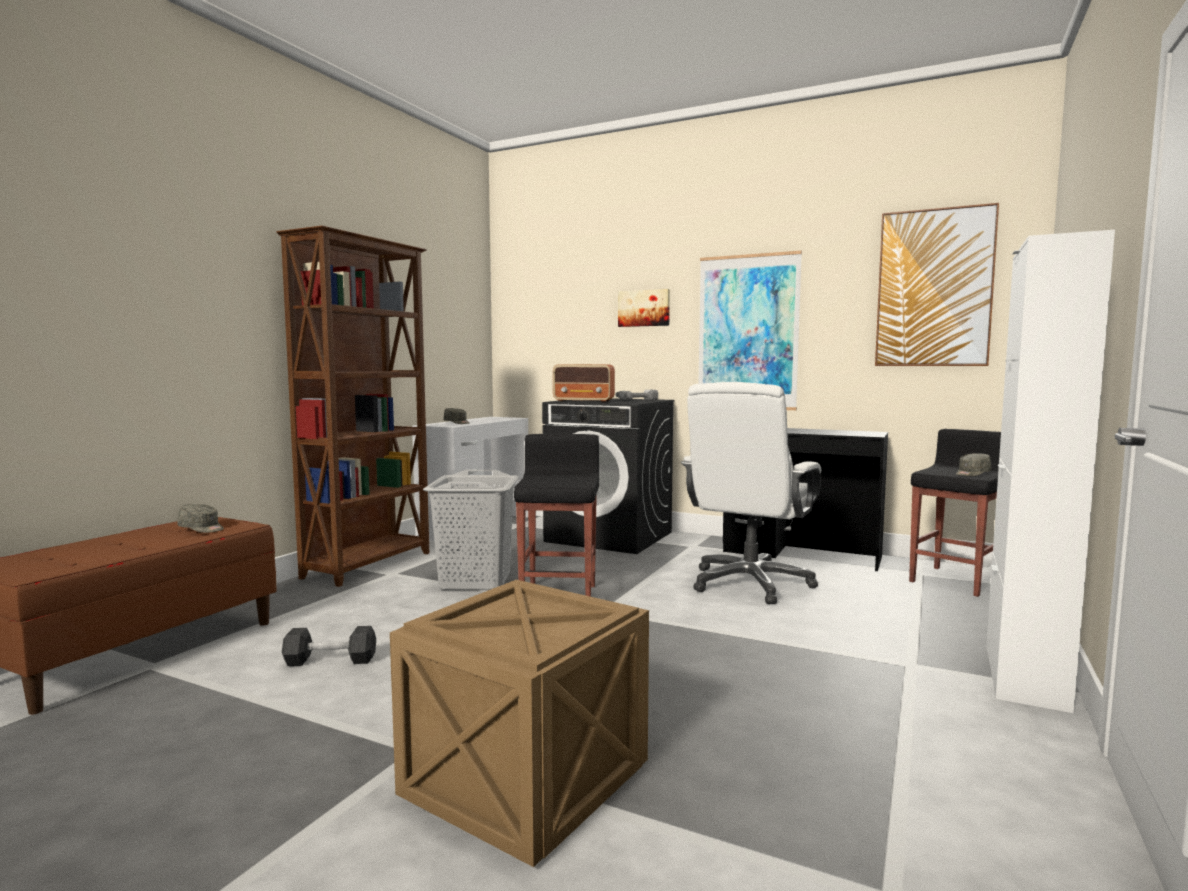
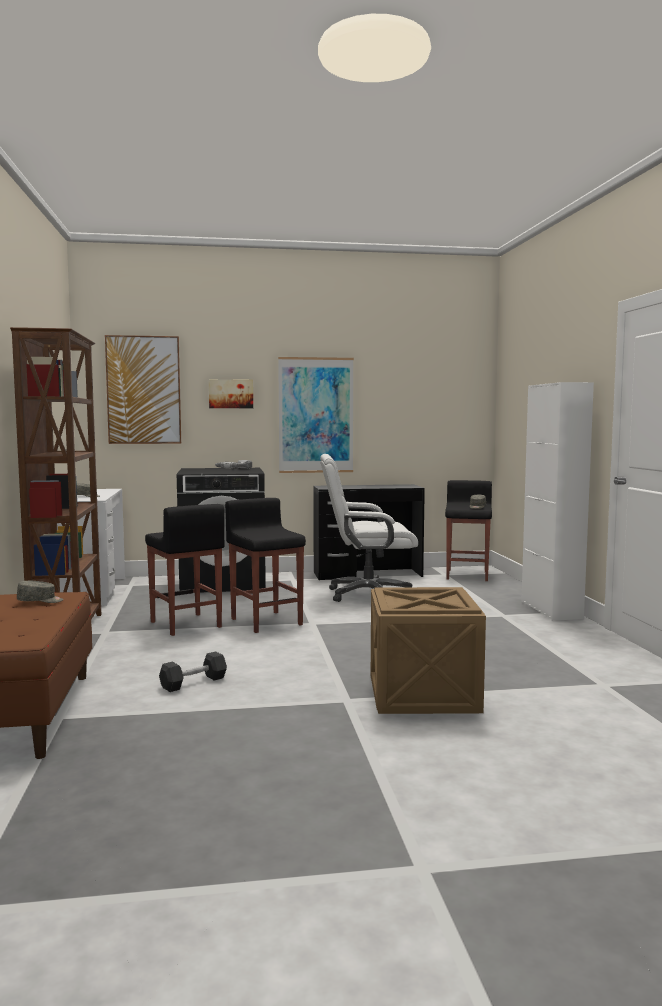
camera: 35 degrees left, 0 degrees up
(474, 581) = (186, 625): grey laundry basket -> black stool
(584, 401) = (207, 472): radio -> none
(750, 583) = (367, 594): white office chair -> white office chair turned 90 degrees clockwise
(934, 288) = (436, 389): picture -> picture (144, 390)

